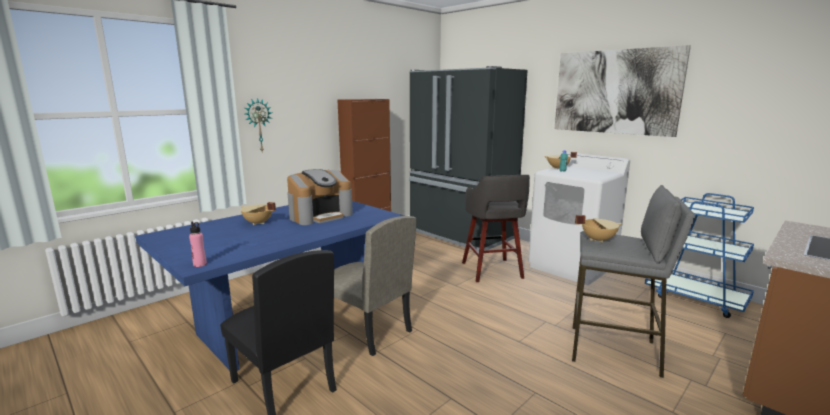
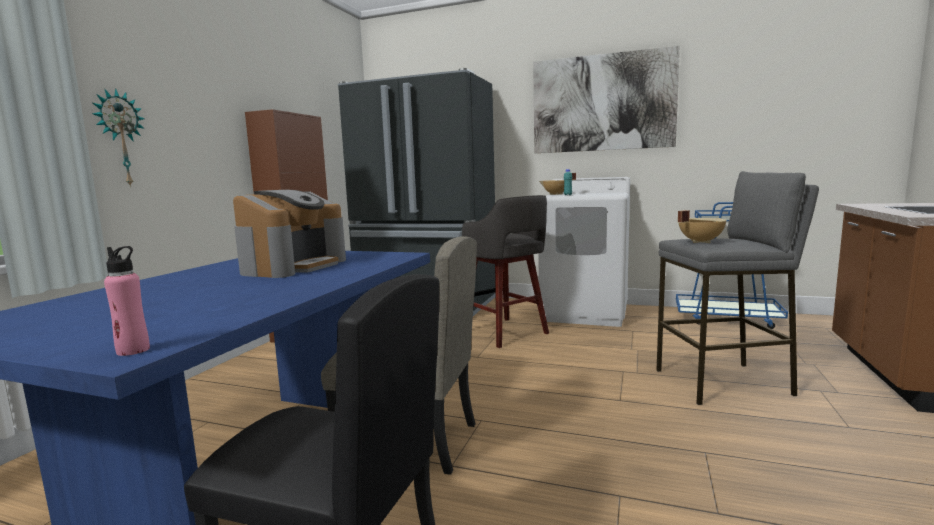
camera: 25 degrees left, 5 degrees down
(258, 223) = (185, 286): beige cooking pot -> none

